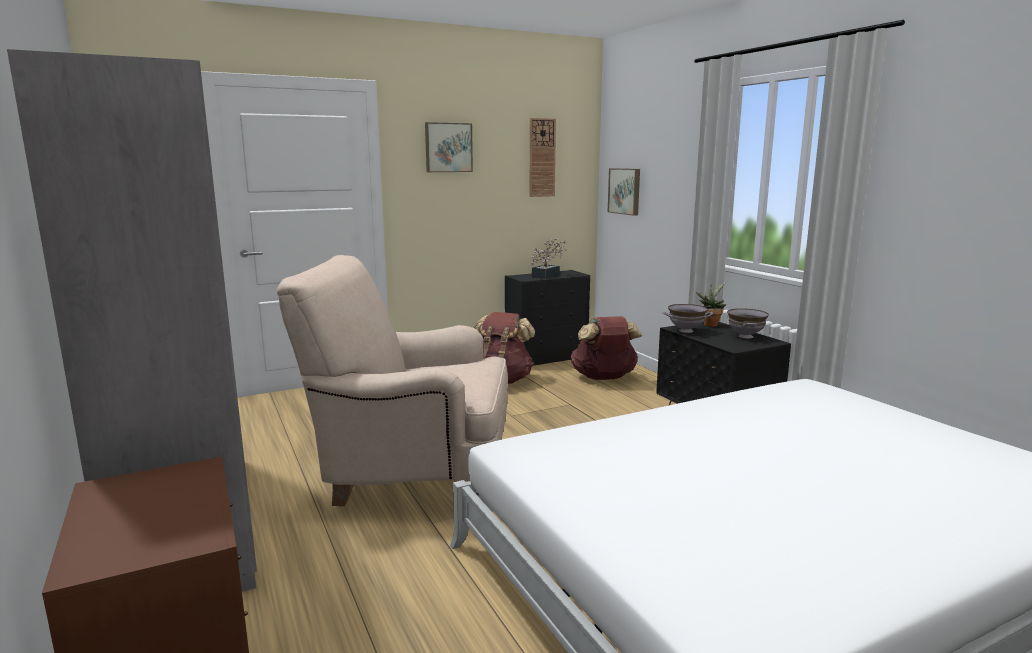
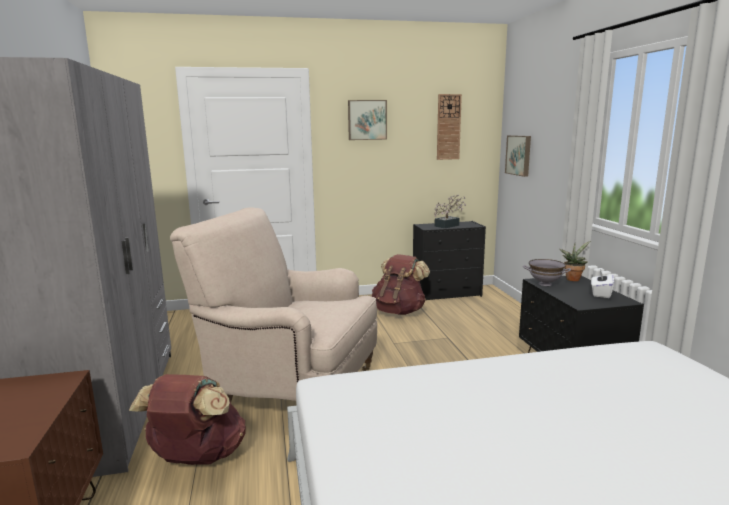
camera: 15 degrees right, 0 degrees up
(604, 378) = (488, 316): brown backpack -> brown backpack (196, 458)
(746, 336) = (601, 293): grey bowl -> white tissue box

